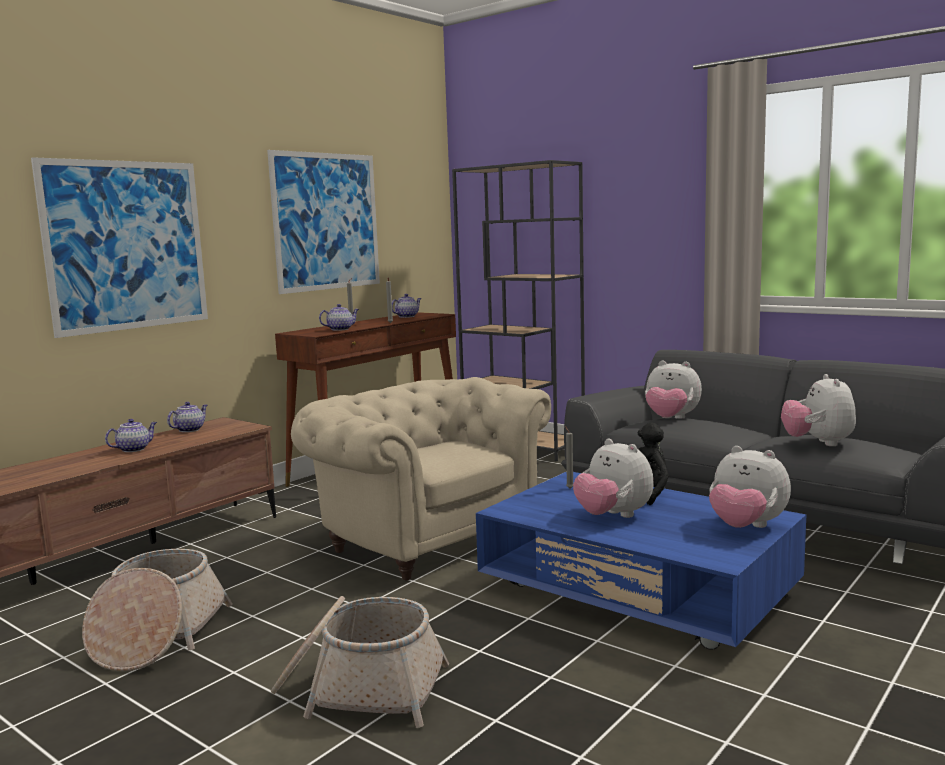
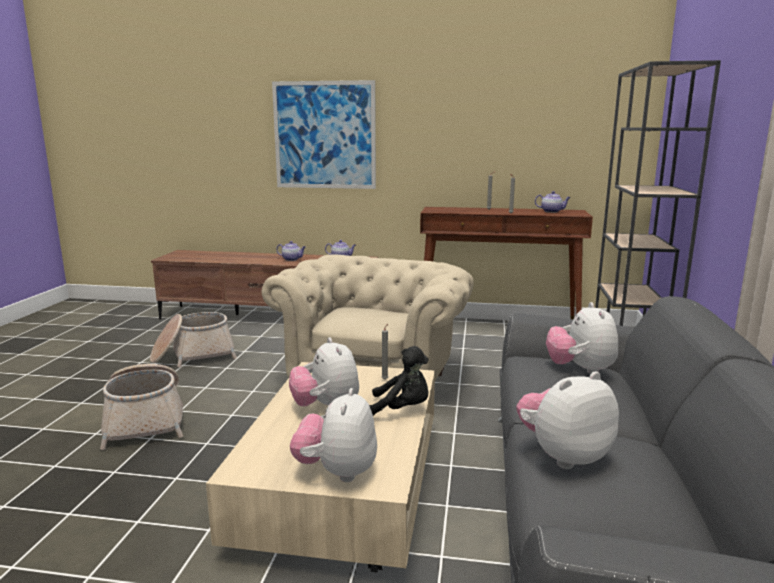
camera: 60 degrees right, 5 degrees up
(326, 221) = (493, 123): picture -> none
(340, 329) = (460, 211): teapot -> none
(613, 516) = (326, 407): plush toy -> plush toy turned 45 degrees counterclockwise
(637, 590) = (343, 484): blue coffee table -> beige coffee table

